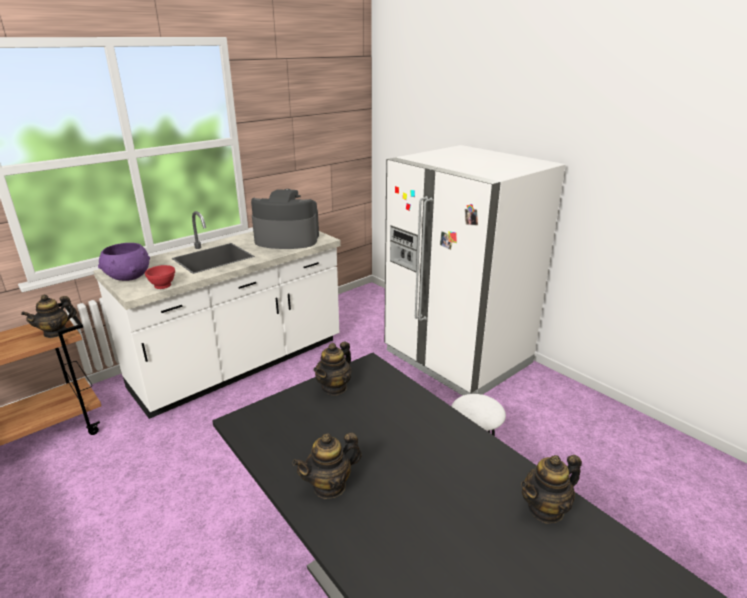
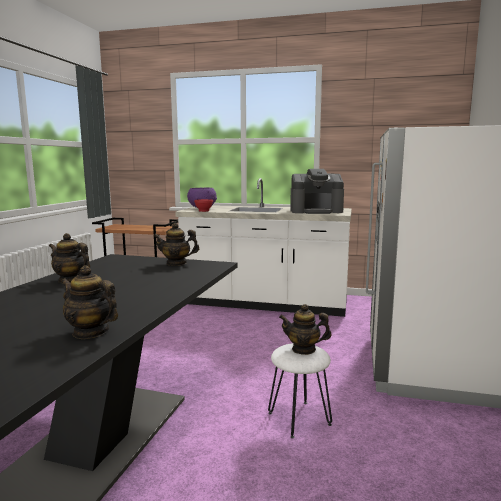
camera: 55 degrees right, 15 degrees down
(55, 332) = (160, 229): teapot -> teapot (304, 349)
(286, 239) = (316, 211): coffee machine -> coffee machine turned 120 degrees clockwise

